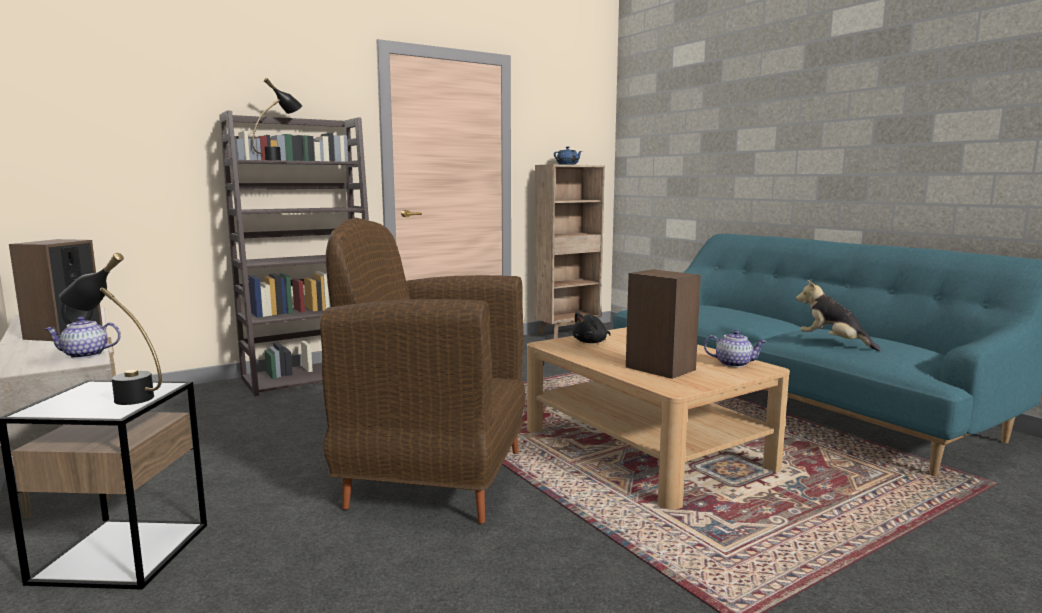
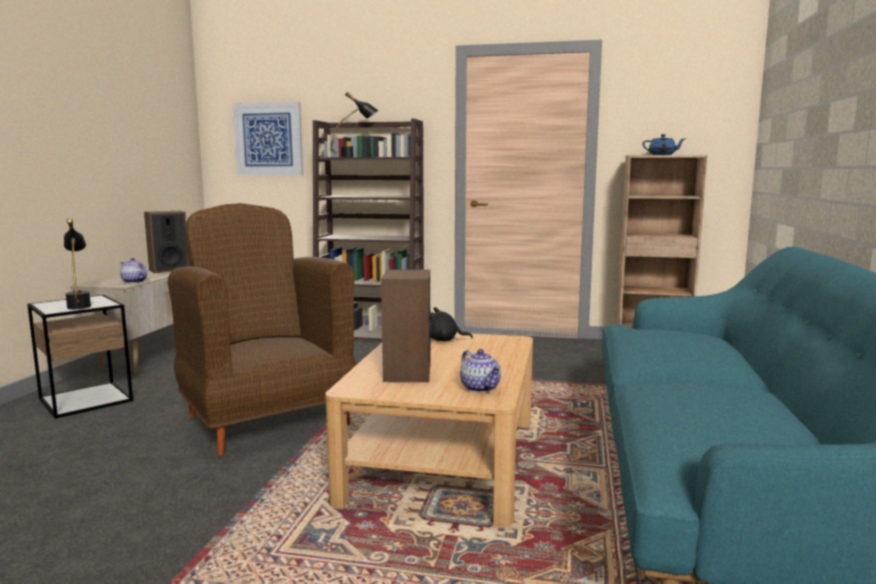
camera: 45 degrees right, 0 degrees up
(121, 132) = (268, 139): none -> picture
(833, 343) = (676, 403): plush toy -> none

